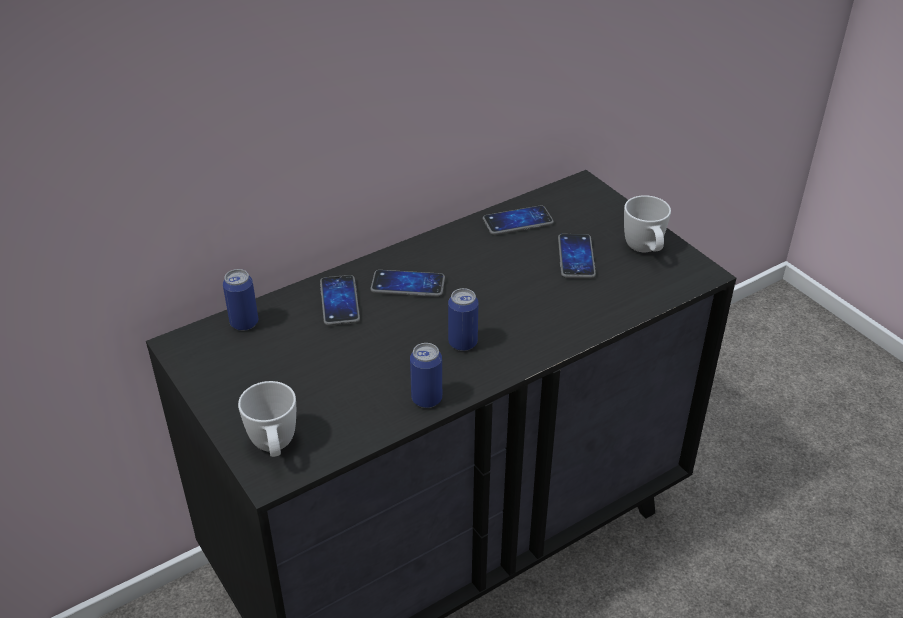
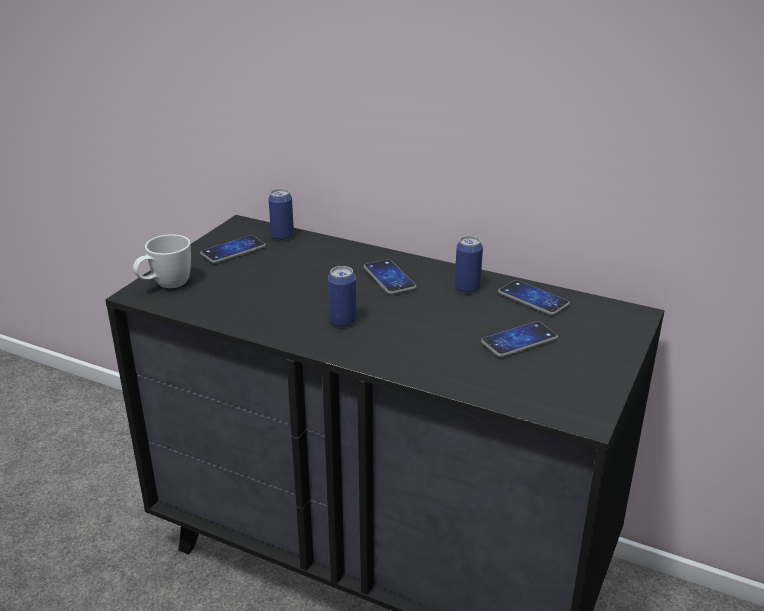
camera: 60 degrees right, 10 degrees down
(339, 301) = (340, 259): phone -> phone (233, 251)
(426, 399) = (262, 326): can -> can (467, 288)
(645, 251) = (578, 375): white mug -> none

